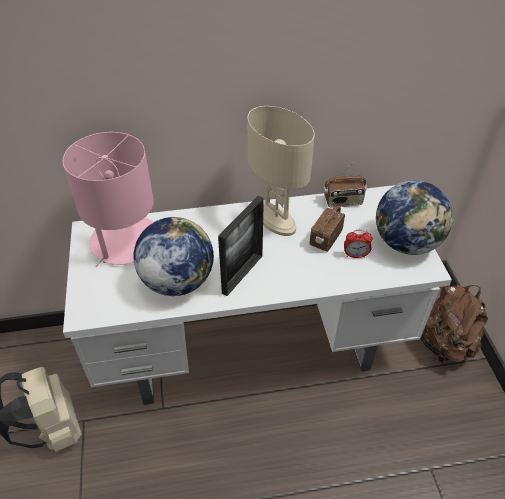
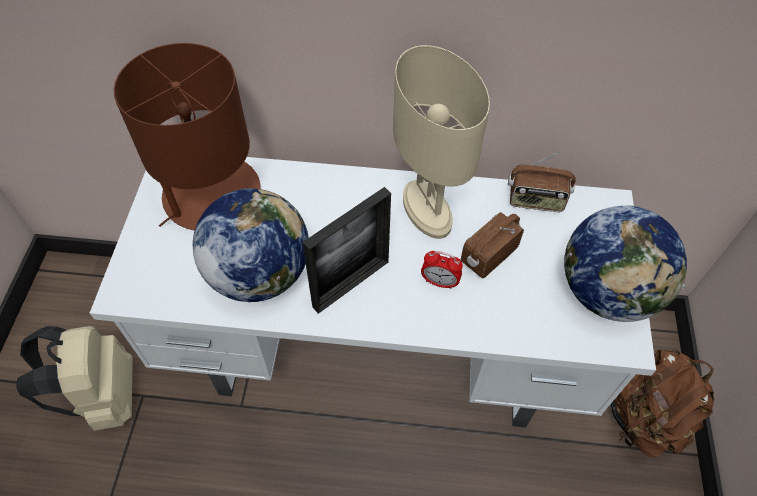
camera: 15 degrees right, 10 degrees up
(124, 241) = (210, 195): pink table lamp -> brown table lamp
(355, 255) = (523, 294): alarm clock -> alarm clock (439, 282)

